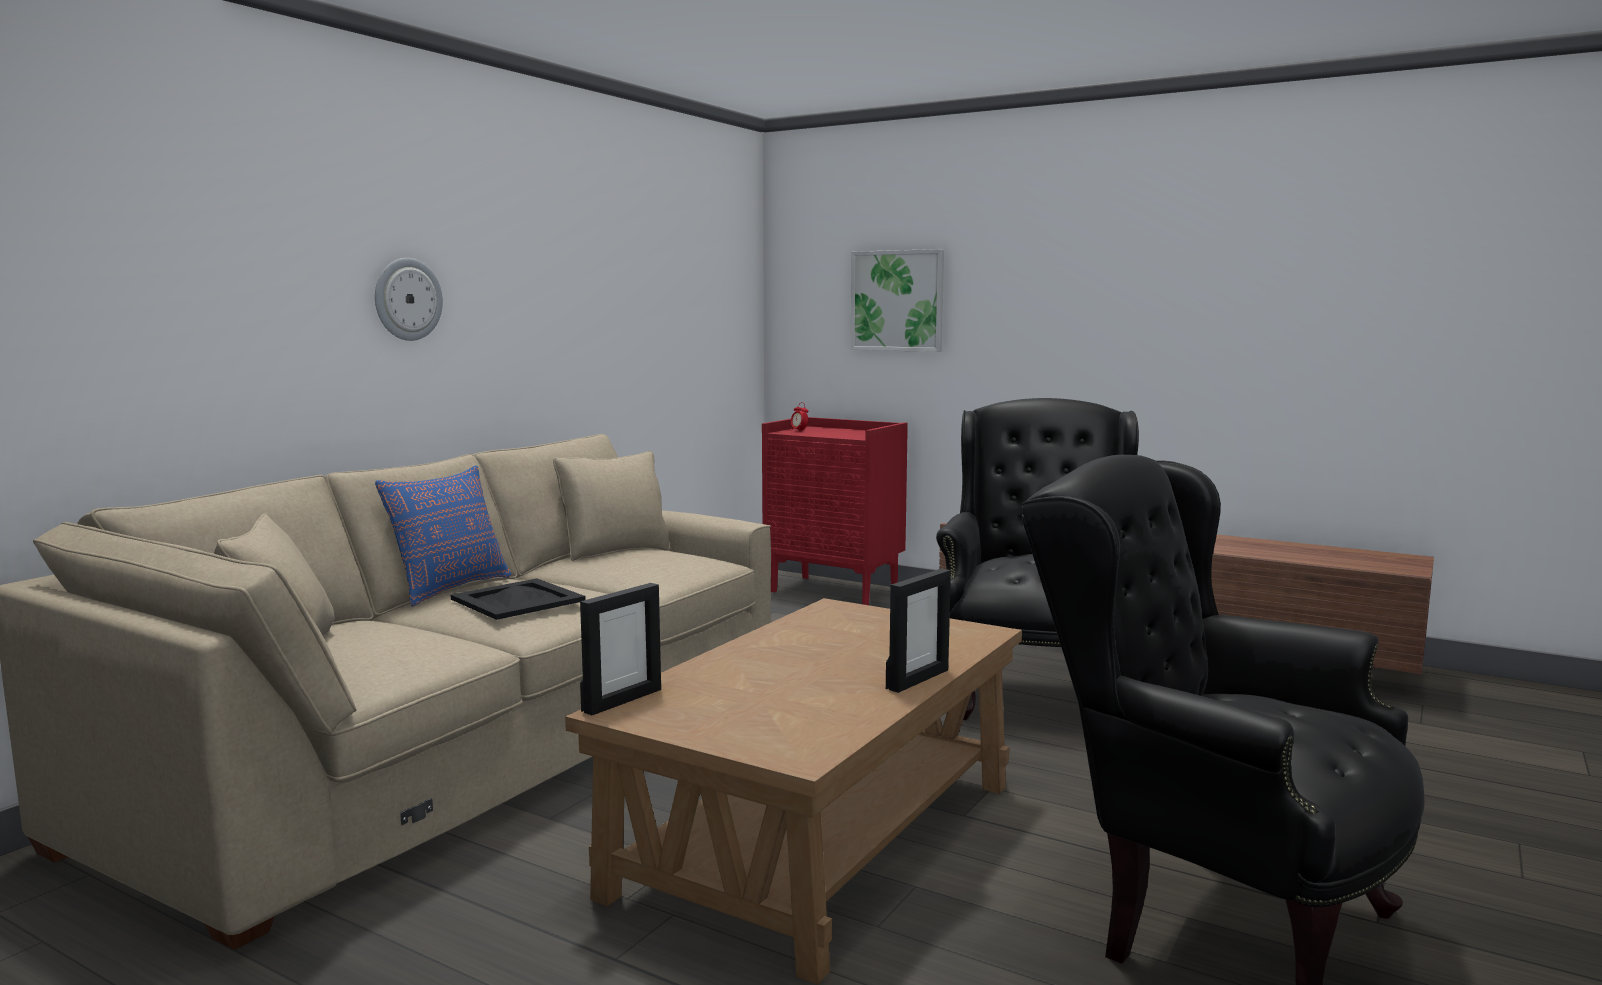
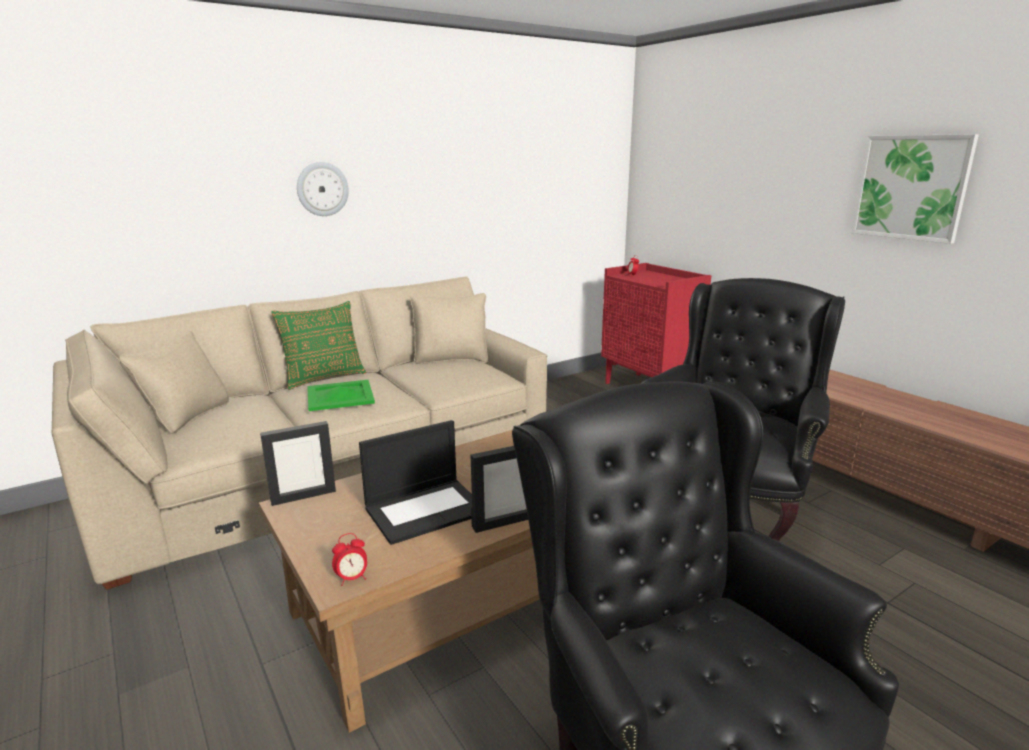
camera: 25 degrees right, 10 degrees up
(451, 589) = (324, 378): blue pillow -> green pillow
(517, 600) = (339, 396): black tray -> green tray
(808, 685) = (426, 509): none -> laptop
(812, 751) = (352, 578): none -> alarm clock
(897, 301) = (714, 181): picture -> picture (911, 187)

